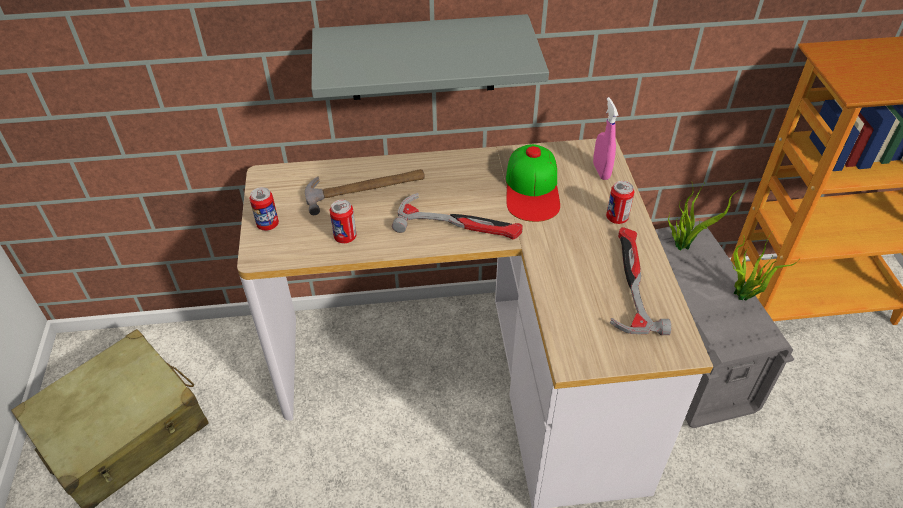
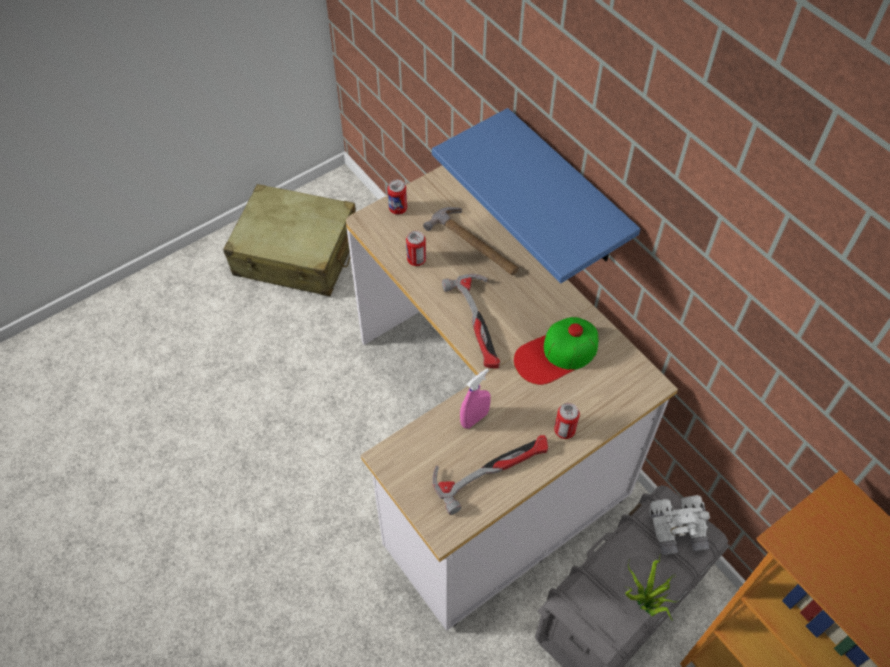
camera: 60 degrees right, 10 degrees up
(422, 58) = (567, 192): grey shelf -> blue shelf
(601, 171) = (618, 395): pink spray bottle -> pink spray bottle (474, 418)
(684, 244) = (677, 530): potted plant -> white binoculars

